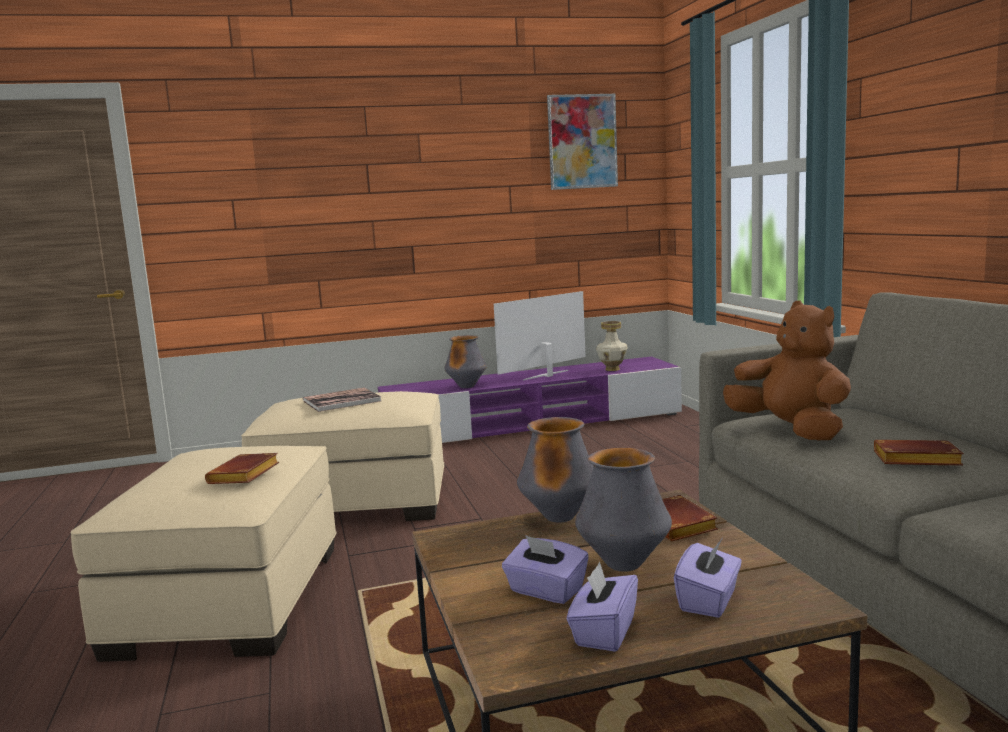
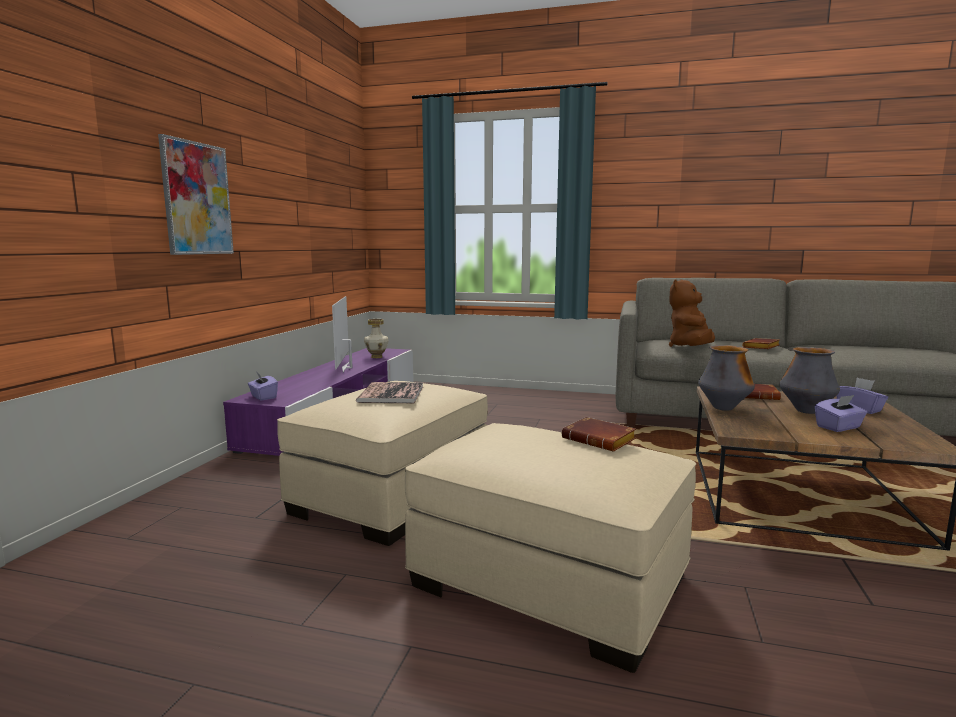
camera: 60 degrees left, 0 degrees up
(467, 386) = (316, 384): vase -> none
(582, 142) = (333, 171): picture -> picture (197, 199)
(604, 632) = (894, 427): purple tissue box -> purple tissue box (263, 397)
(790, 430) = (691, 348): brown plush toy -> brown plush toy turned 60 degrees counterclockwise

